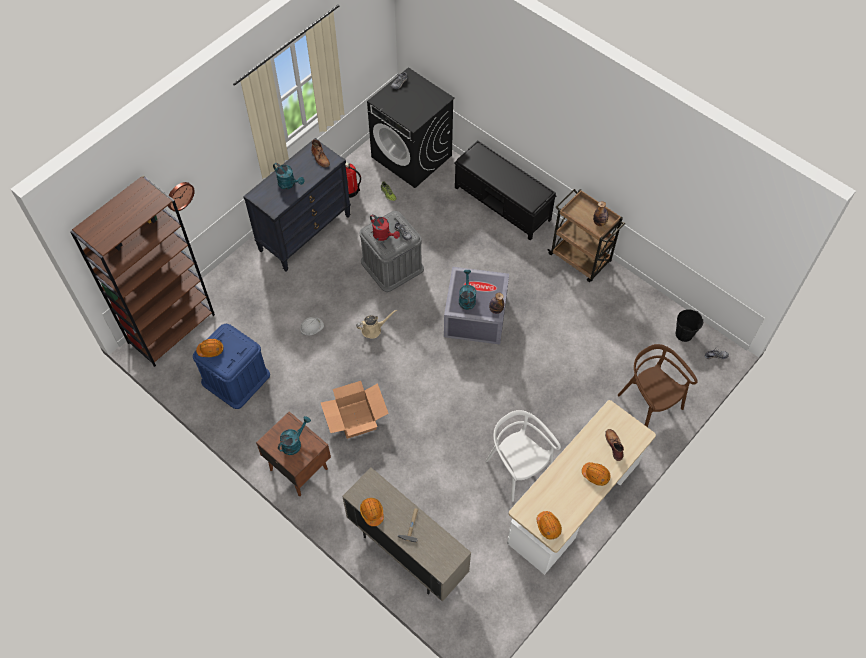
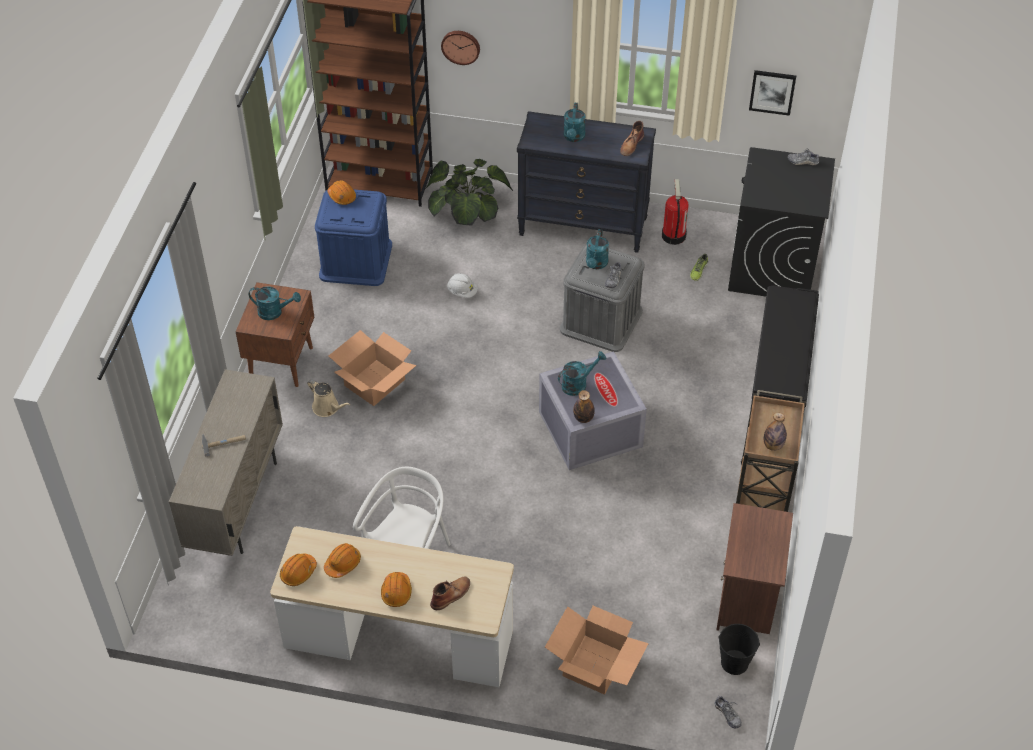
camera: 60 degrees right, 10 degrees down
(241, 290) = (467, 212): none -> potted plant
(357, 59) = (772, 92): none -> picture
(372, 512) = (219, 402): orange hard hat -> orange hard hat (343, 563)
(373, 329) = (501, 344): beige watering can -> beige watering can (327, 408)
(384, 236) = (596, 264): red watering can -> turquoise watering can
(647, 305) = (747, 602): none -> brown nightstand
(649, 404) = (595, 665): brown chair -> cardboard box

